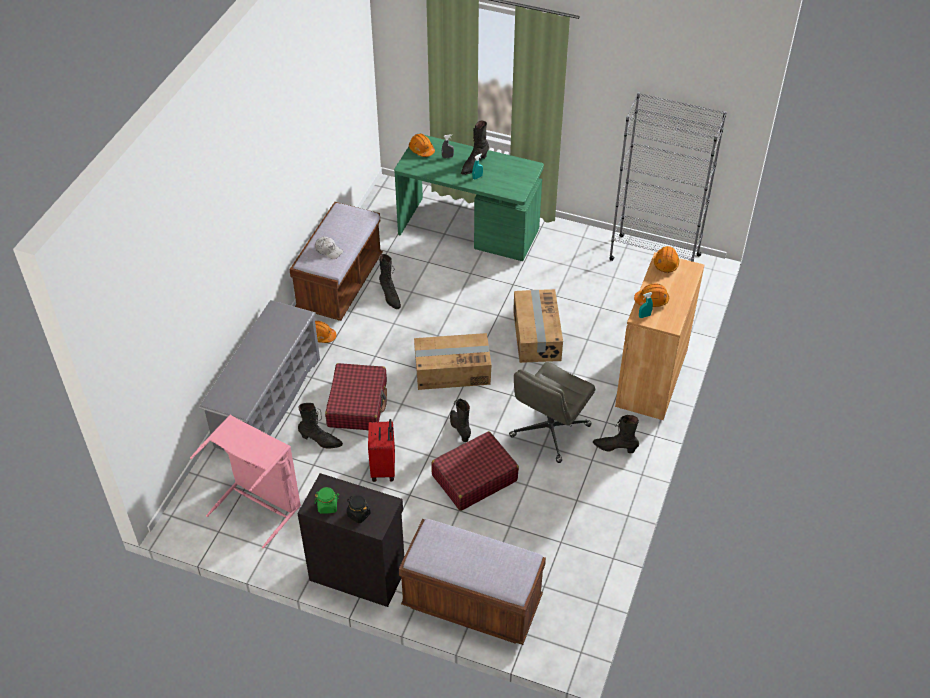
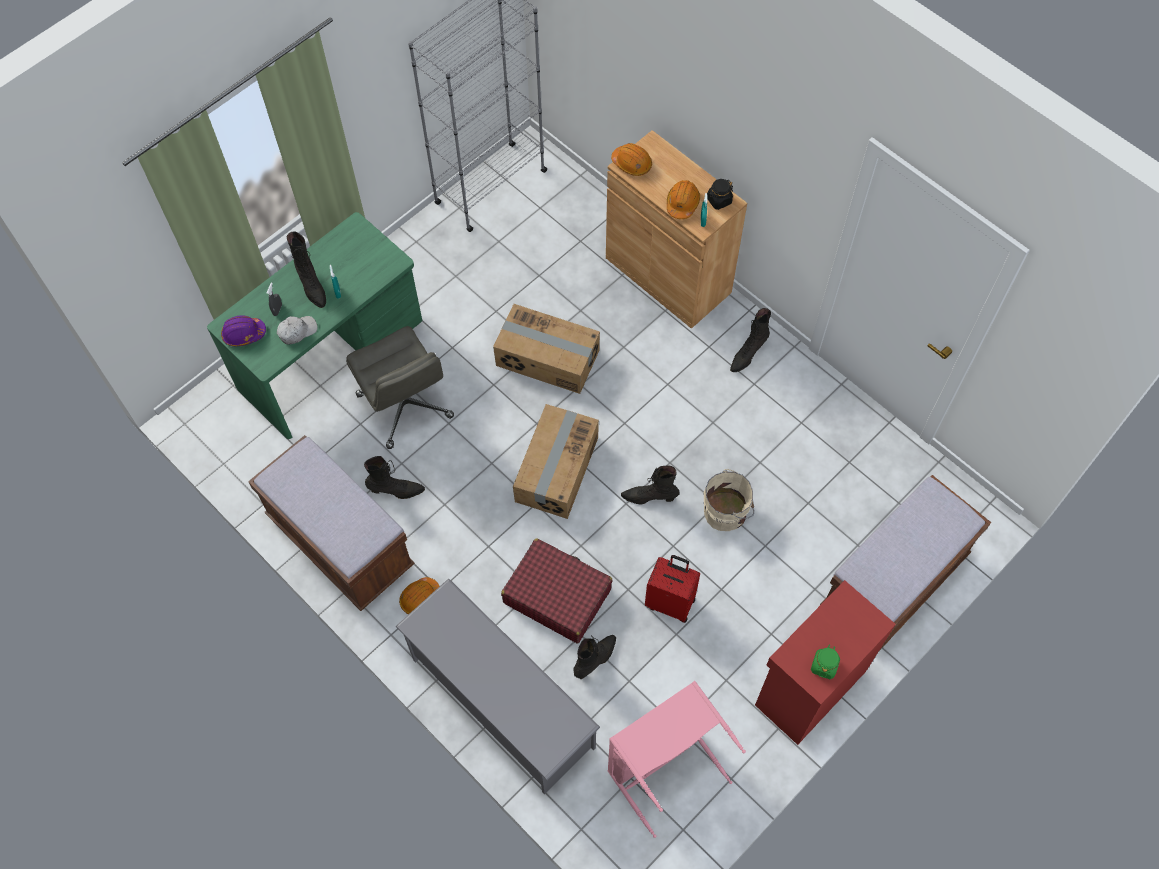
camera: 65 degrees left, 15 degrees up
(328, 250) = (346, 521): white cap -> white cap (297, 331)
(357, 573) = (808, 687): black cabinet -> red cabinet
(358, 514) = (849, 635): black jar -> black jar (719, 200)
(421, 150) = (243, 334): orange hard hat -> purple hard hat
(474, 478) = (727, 511): red suitcase -> beige bucket
(549, 431) = (696, 407): grey office chair -> grey office chair (406, 406)

